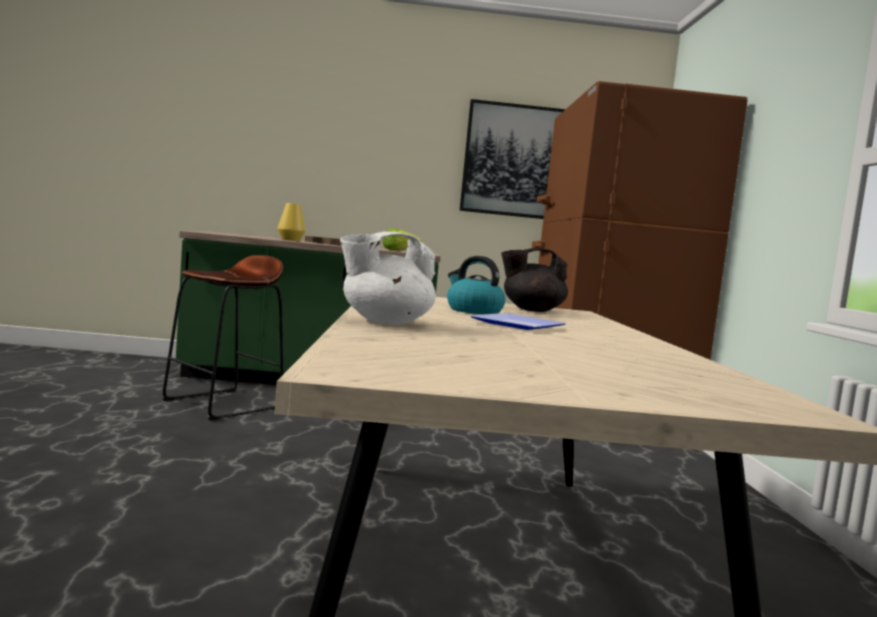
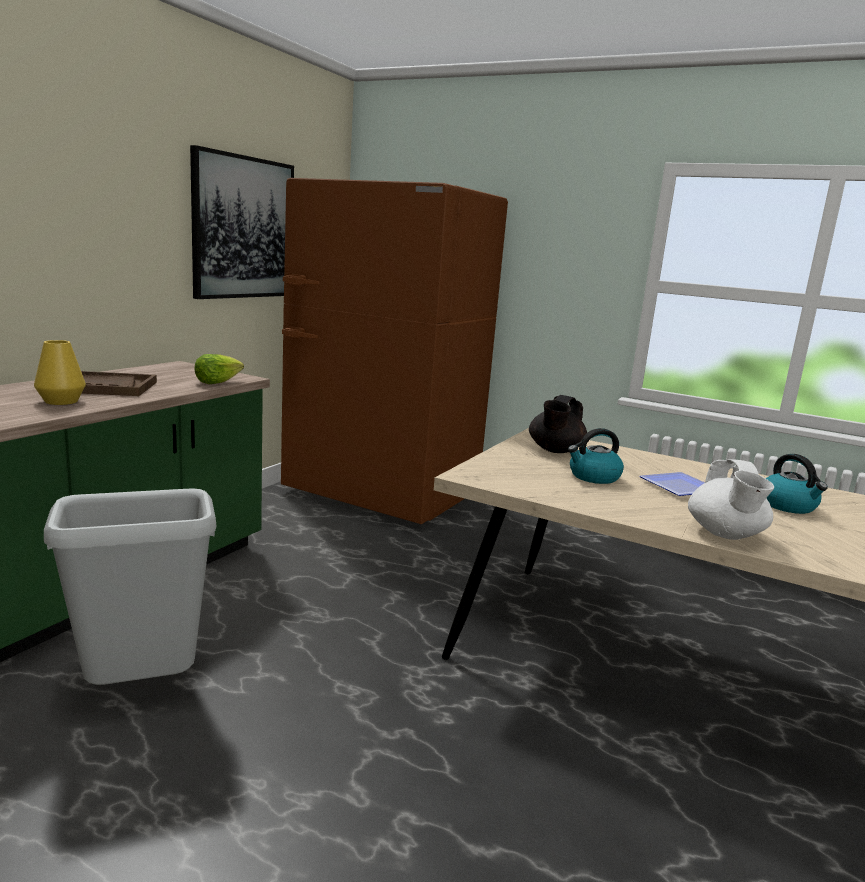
camera: 60 degrees left, 10 degrees up
(224, 404) = (143, 688): brown stool -> grey trash can
(566, 348) = (788, 506): none -> kettle

